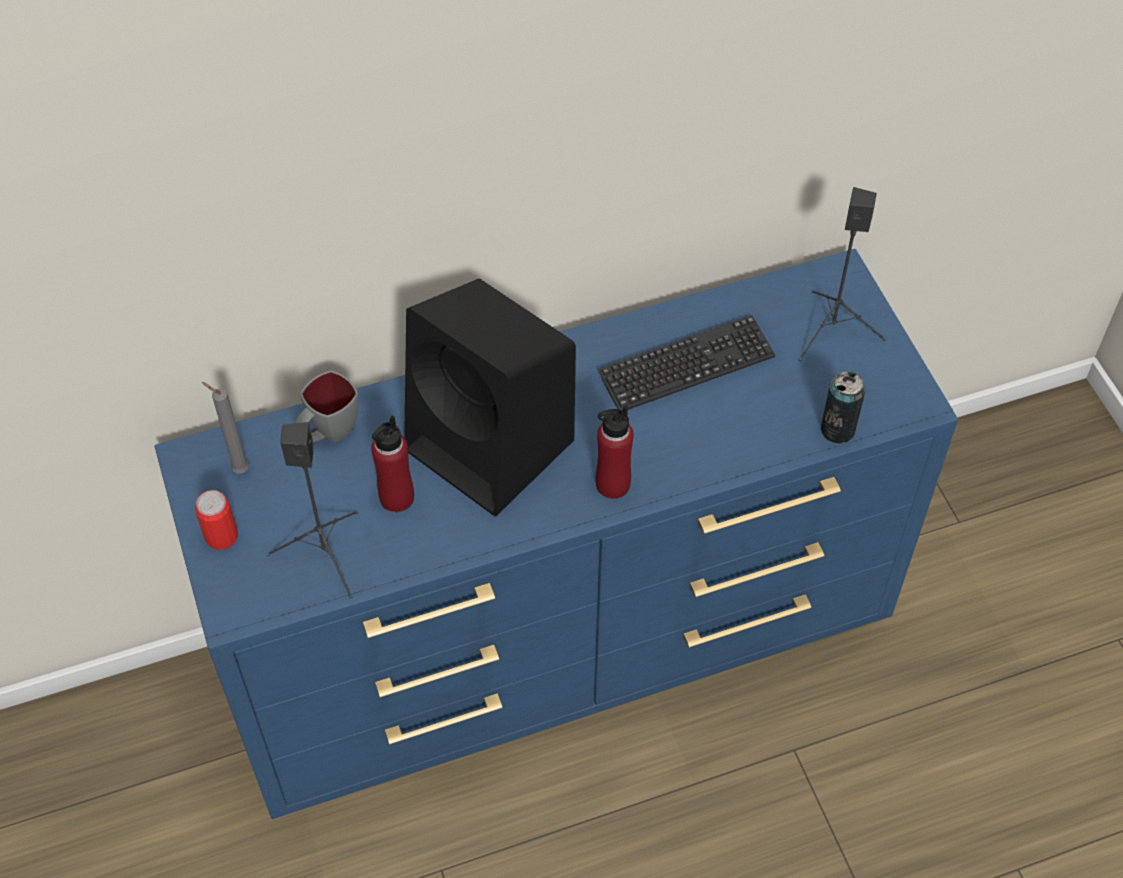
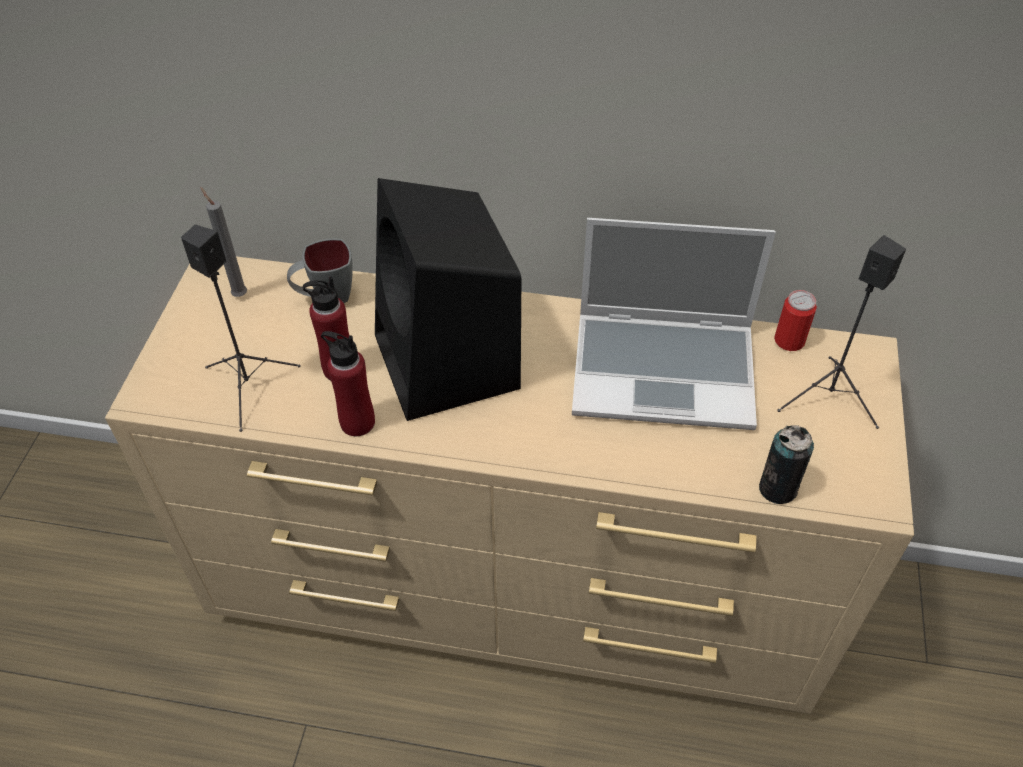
camera: 30 degrees right, 5 degrees down
(221, 536) = (185, 337): can -> can (789, 340)
(563, 643) = (516, 593): blue dresser -> beige dresser
(612, 484) = (528, 441): red bottle -> red bottle (357, 422)
(686, 366) = (665, 371): keyboard -> laptop

